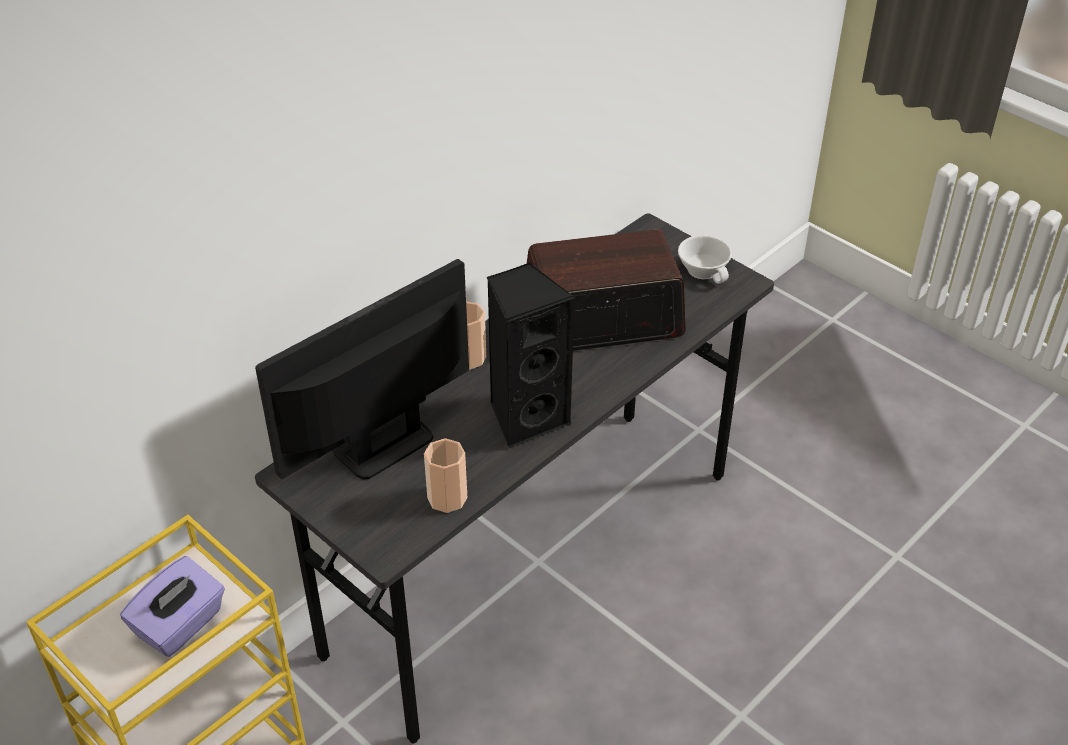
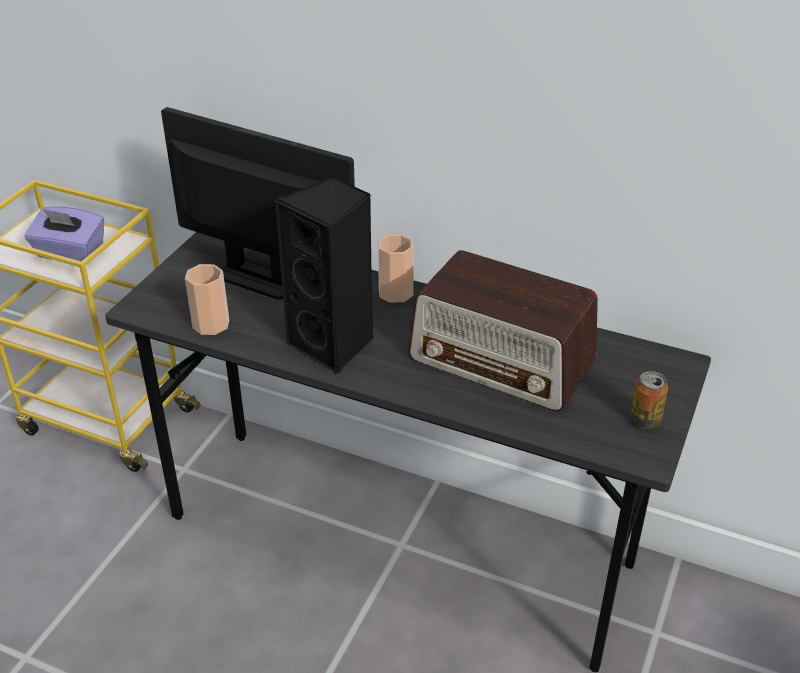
camera: 70 degrees right, 5 degrees down
(601, 320) = (502, 361): radio -> radio turned 150 degrees clockwise
(705, 270) = (644, 420): white cup -> can

